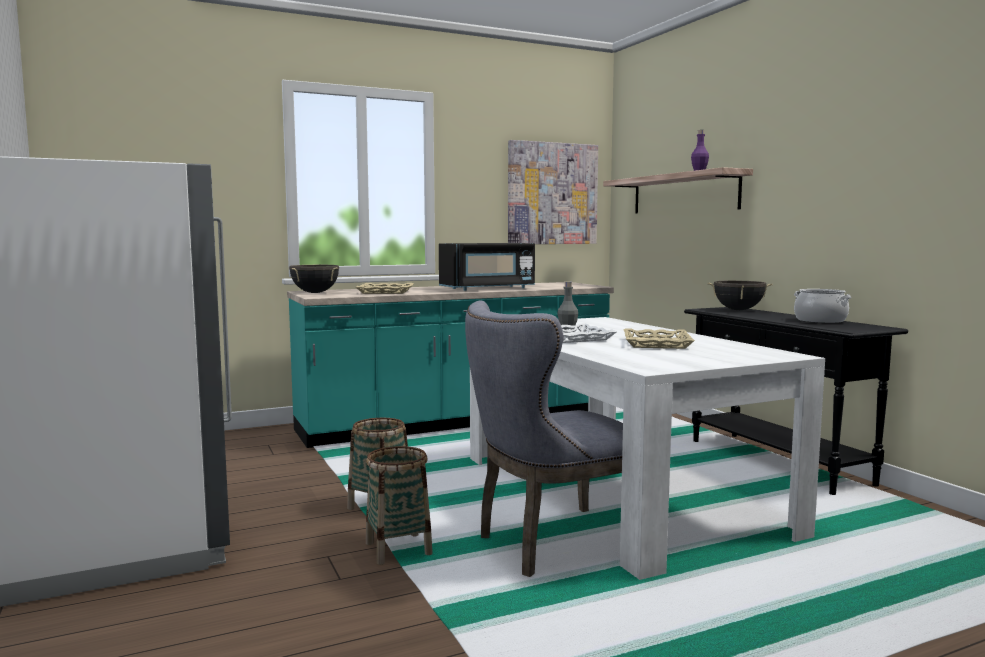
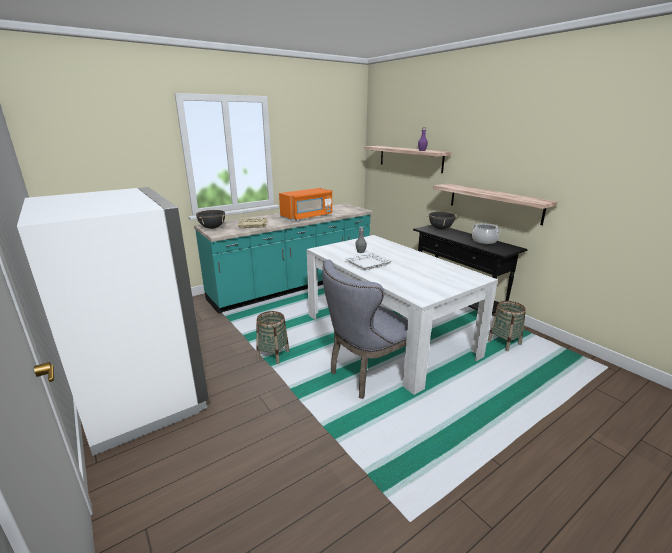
camera: 10 degrees left, 15 degrees up
(398, 549) = (293, 386): basket -> basket (504, 343)
(488, 288) = (307, 216): black microwave -> orange microwave
(552, 194) = (335, 153): picture -> none
(656, 344) = (412, 268): beige tray -> none
(836, 248) = (494, 202): none -> shelf

